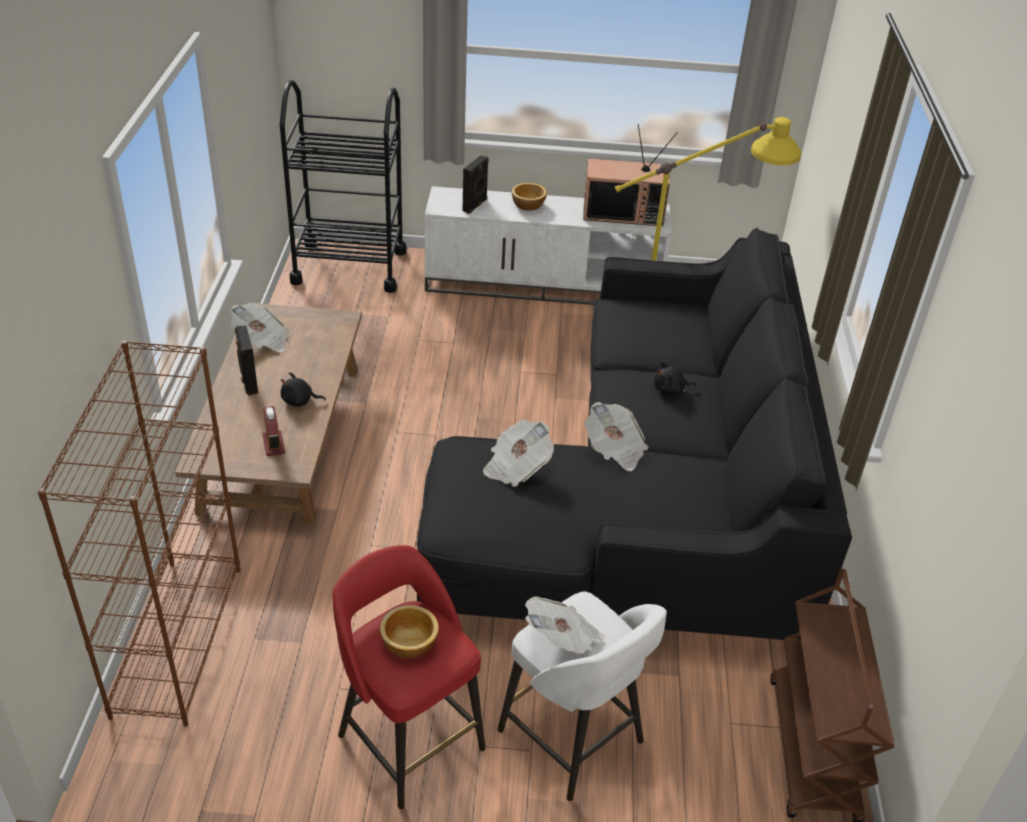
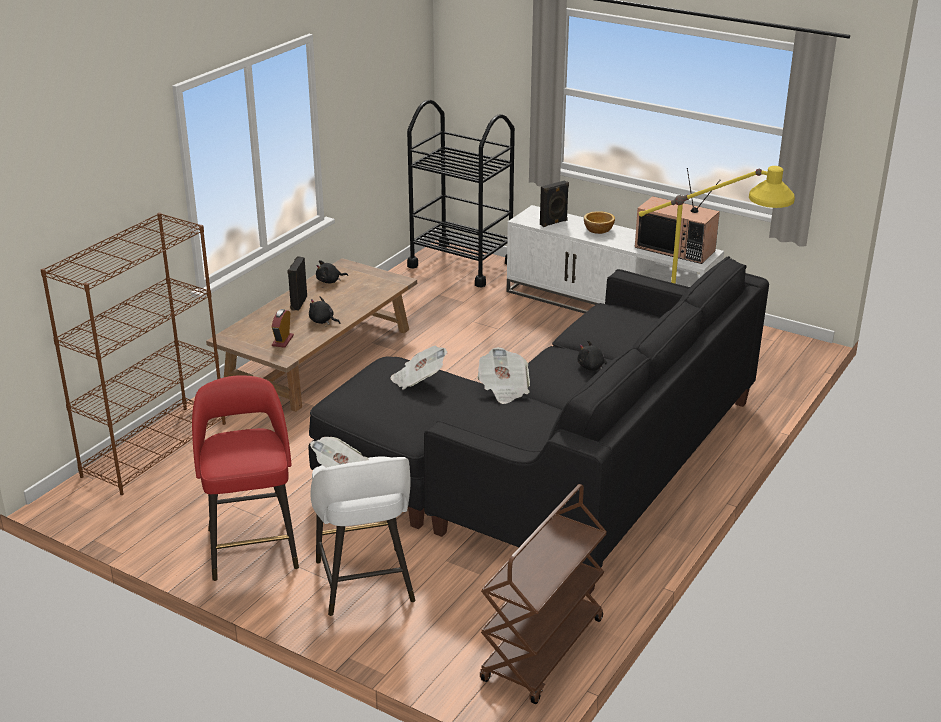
camera: 30 degrees right, 10 degrees down
(262, 340) = (330, 281): newspaper -> black plush toy
(408, 643) = (241, 447): bowl -> none

